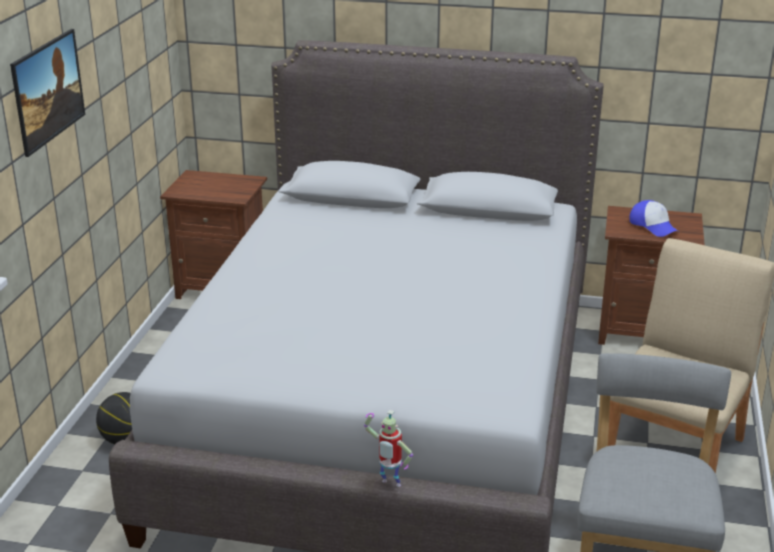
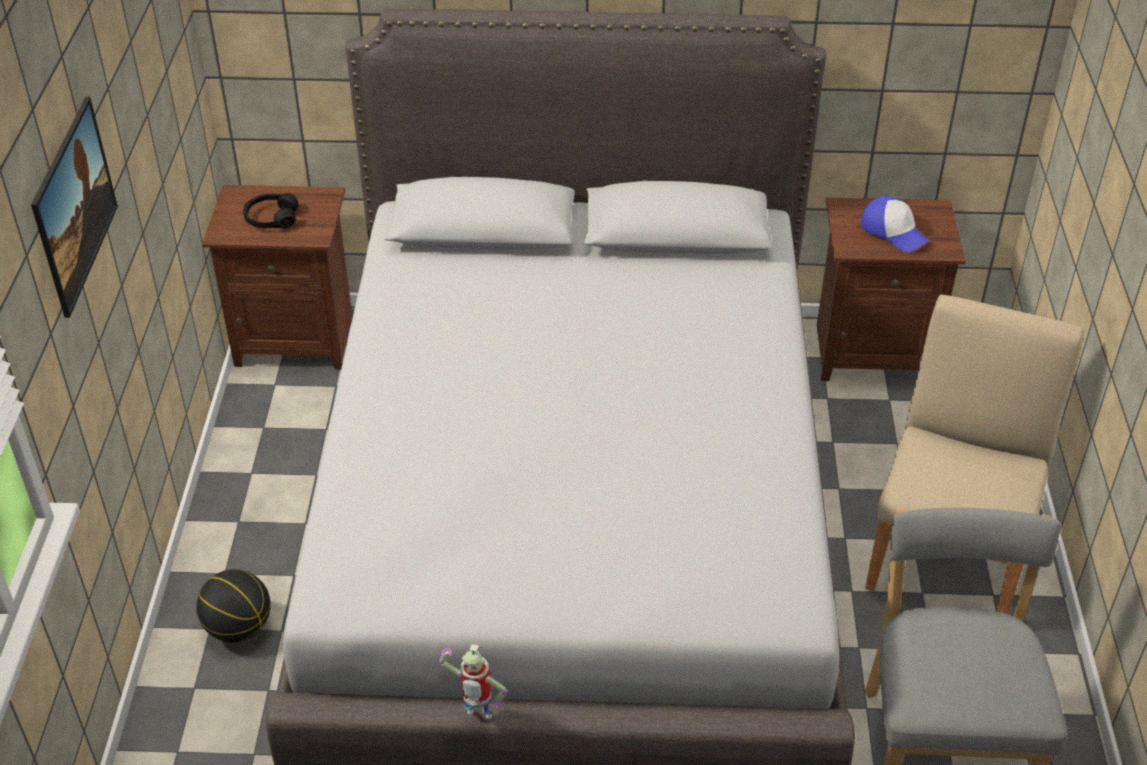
camera: 10 degrees left, 15 degrees up
(211, 187) = (271, 218): none -> black headphones
(389, 484) = (648, 720): toy robot -> toy robot (477, 717)

